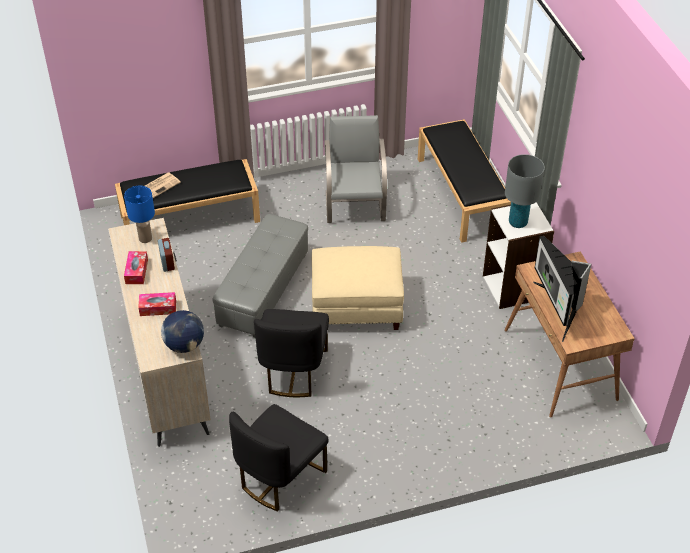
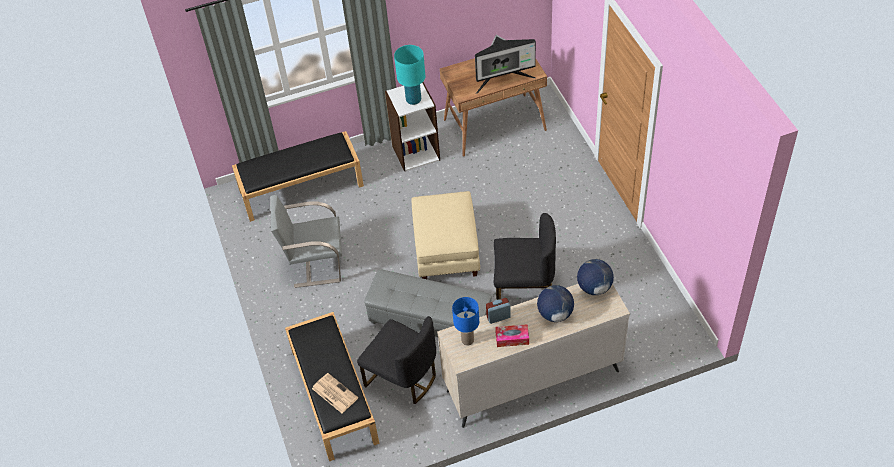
camera: 90 degrees left, 5 degrees up
(158, 308) = (555, 314): tissue box -> globe
(280, 477) = (632, 284): black chair -> black chair (402, 378)
(517, 222) = (413, 100): grey table lamp -> turquoise table lamp

